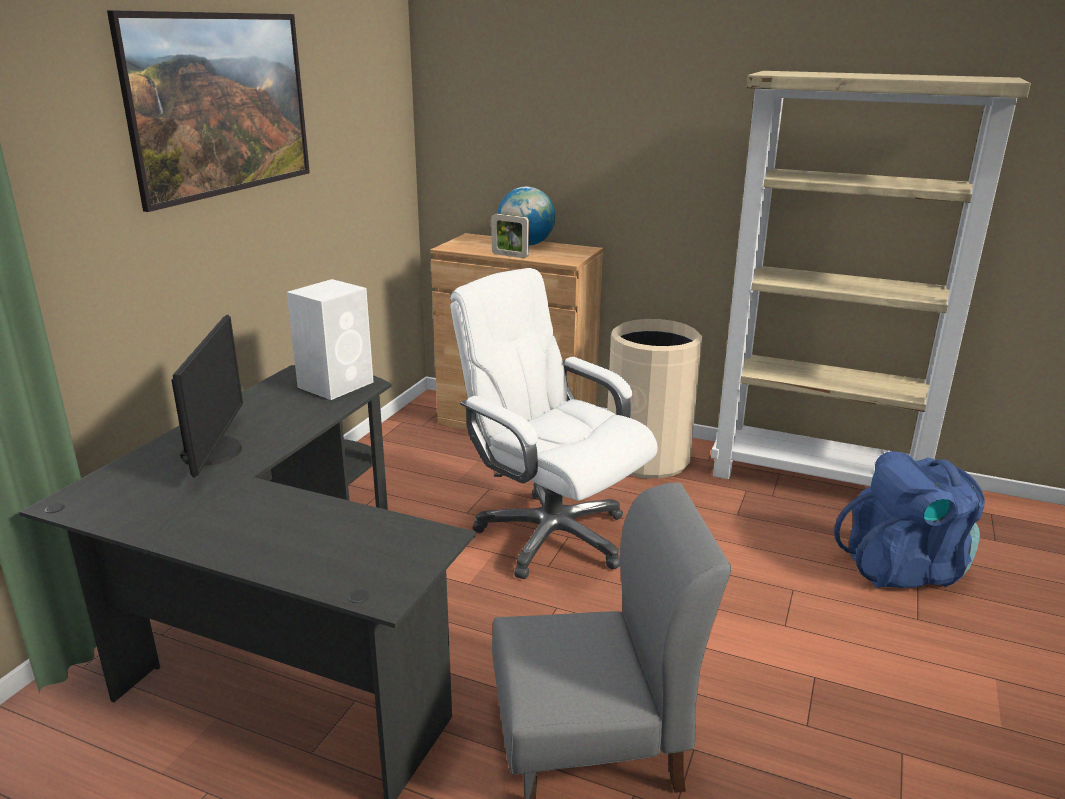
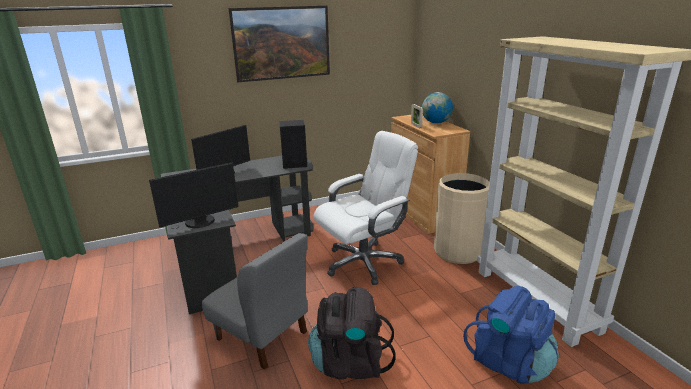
camera: 45 degrees right, 0 degrees up
(337, 384) = (295, 164): white speaker -> black speaker
(395, 560) = (200, 222): none -> monitor
(551, 535) = (364, 262): white office chair -> white office chair turned 60 degrees clockwise
(770, 690) = (350, 362): none -> black backpack

